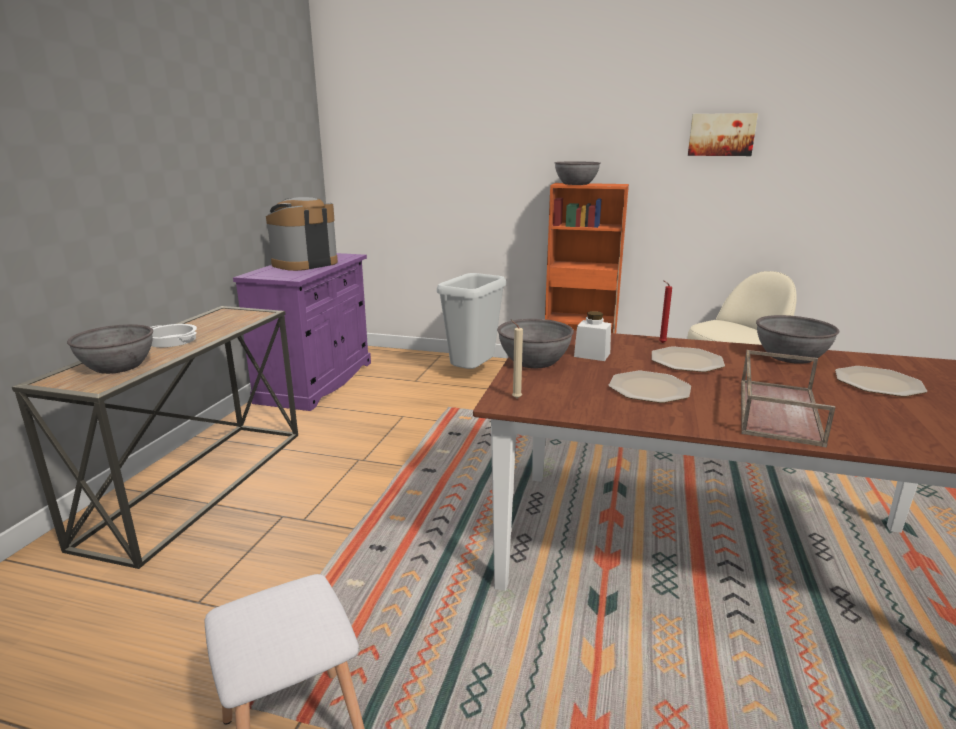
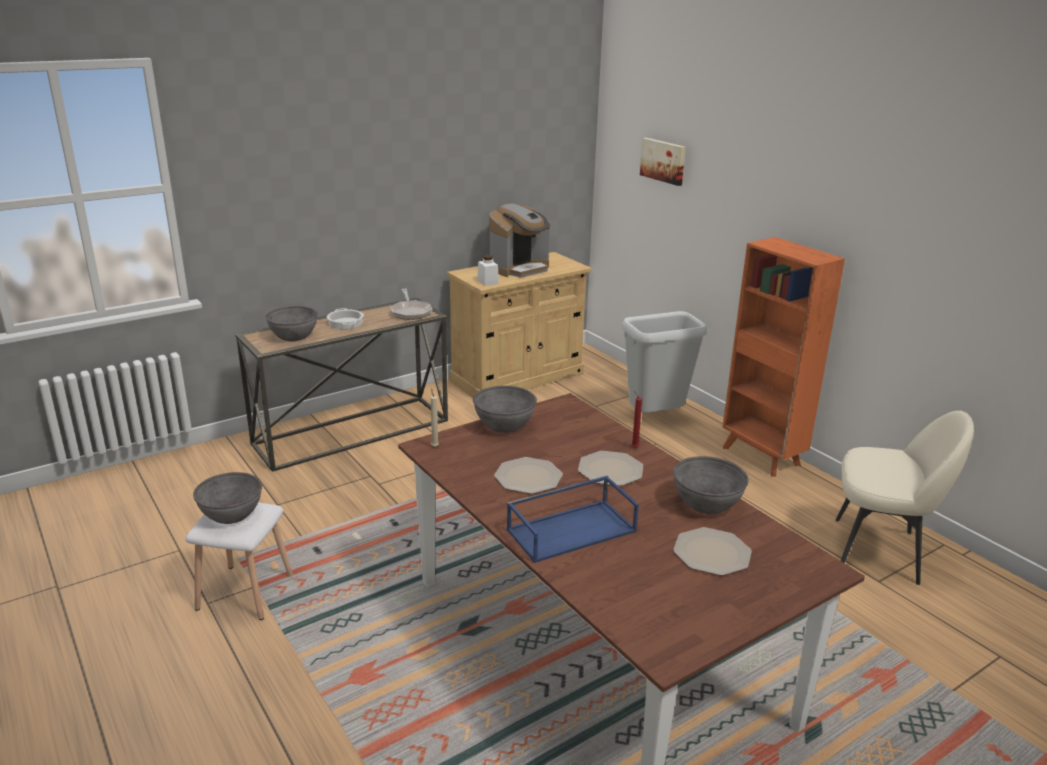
camera: 40 degrees right, 5 degrees up
(238, 316) = (410, 312): none -> frying pan
(304, 264) = (520, 268): coffee machine -> coffee machine turned 150 degrees clockwise
(316, 382) = (517, 377): purple cabinet -> beige cabinet
(576, 184) = (780, 246): grey bowl -> grey bowl (231, 514)
(592, 355) = (555, 436): white jar -> white jar (488, 282)
(721, 135) = (957, 225): picture -> picture (664, 161)
(776, 410) = (572, 529): brown tray -> blue tray

